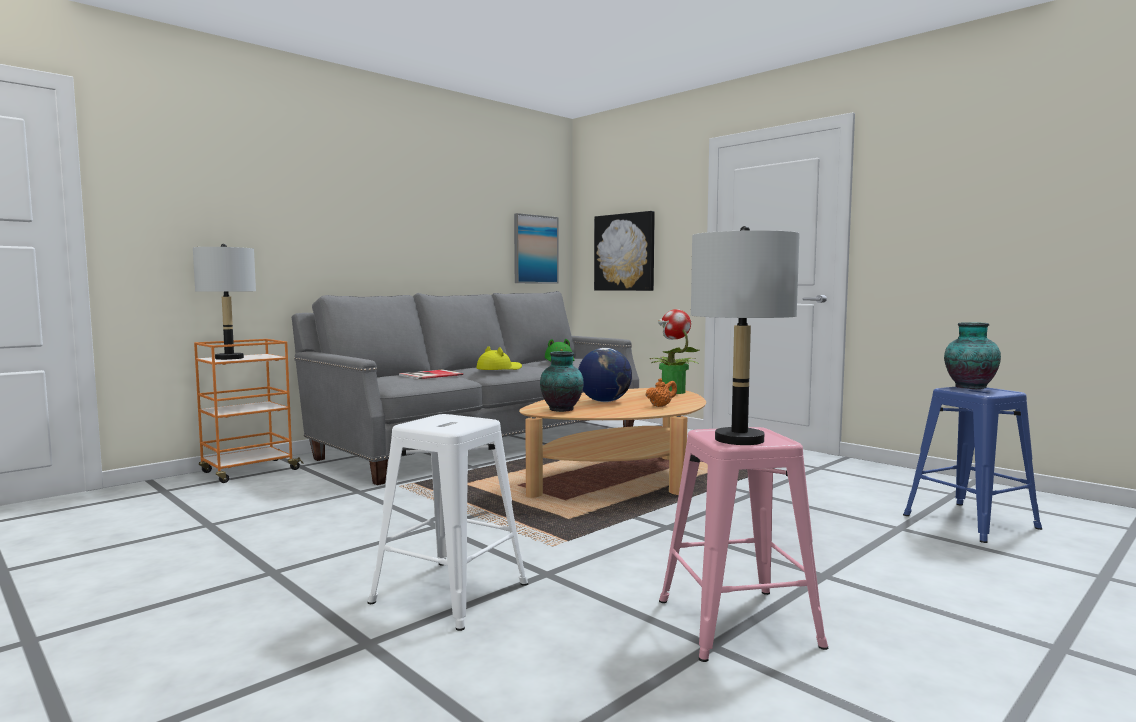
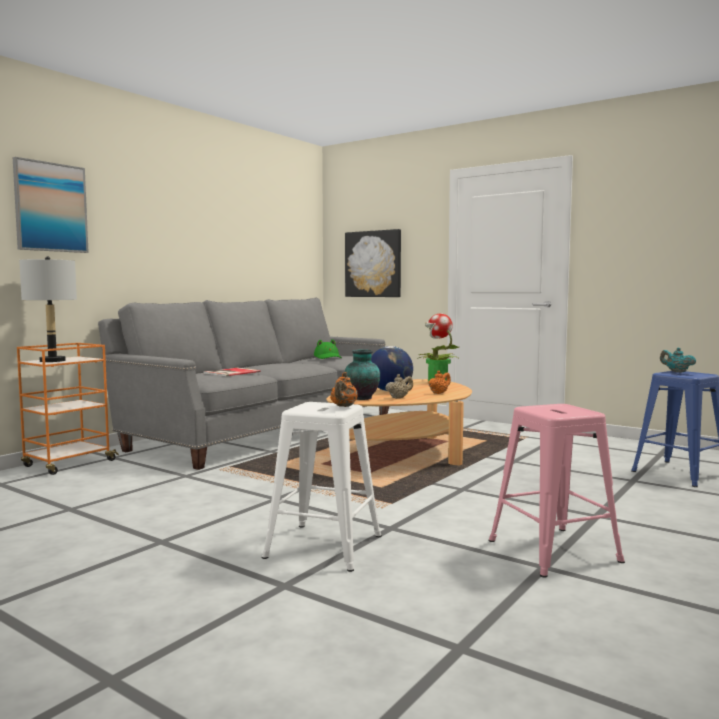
camera: 10 degrees left, 0 degrees up
(473, 422) = (343, 406): none -> orange teapot
(499, 369) = (285, 366): yellow hat -> none
(535, 249) = (294, 261): picture -> picture (50, 207)
(606, 410) = (399, 398): none -> beige teapot
(738, 440) = (559, 412): grey table lamp -> none
(969, 387) = (676, 372): vase -> turquoise teapot

